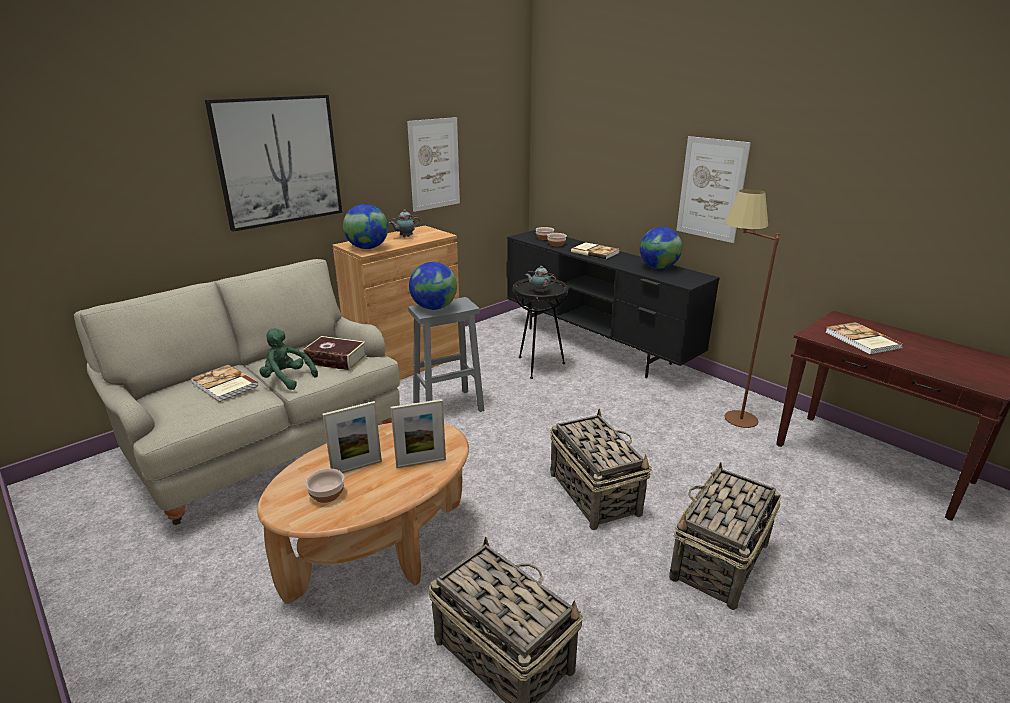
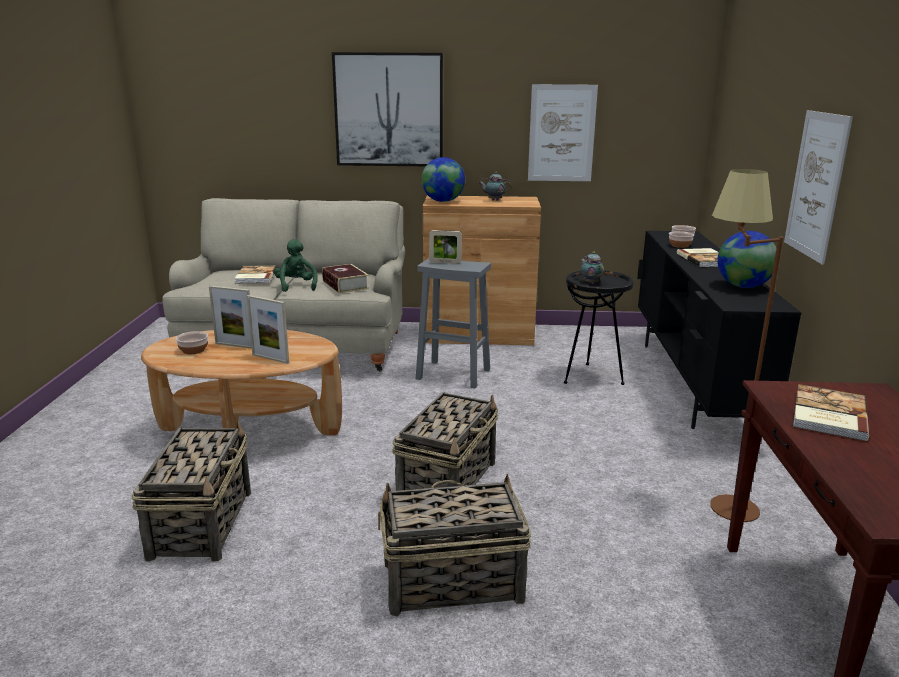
camera: 45 degrees right, 5 degrees down
(434, 308) = (445, 262): globe -> picture frame

